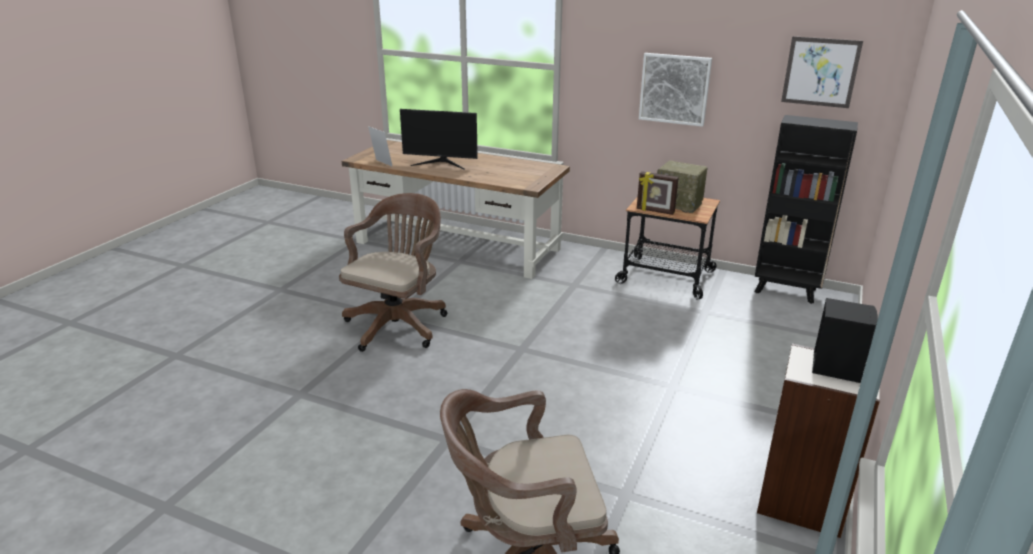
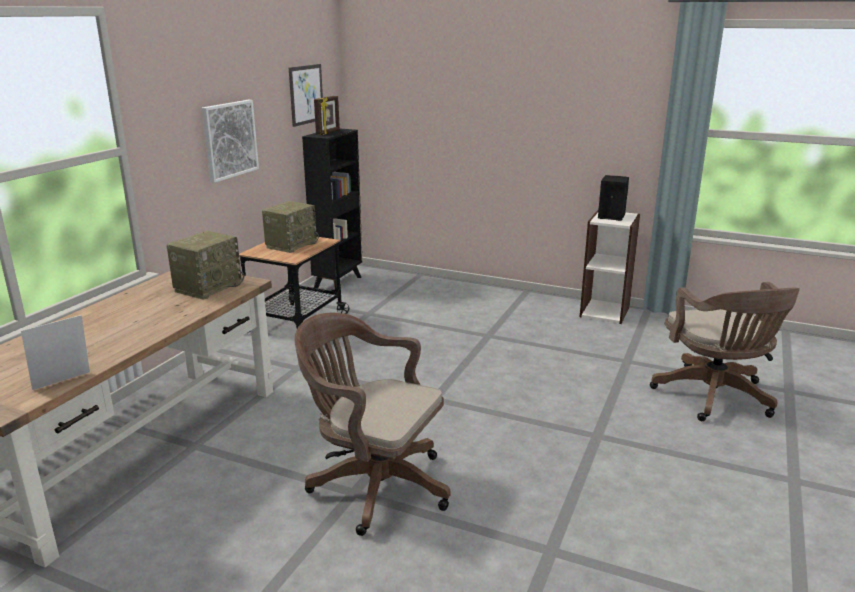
camera: 90 degrees left, 5 degrees down
(441, 163) = (108, 335): monitor -> none
(521, 176) = (208, 287): none -> radio
(655, 211) = (306, 253): picture frame -> picture frame (328, 133)

